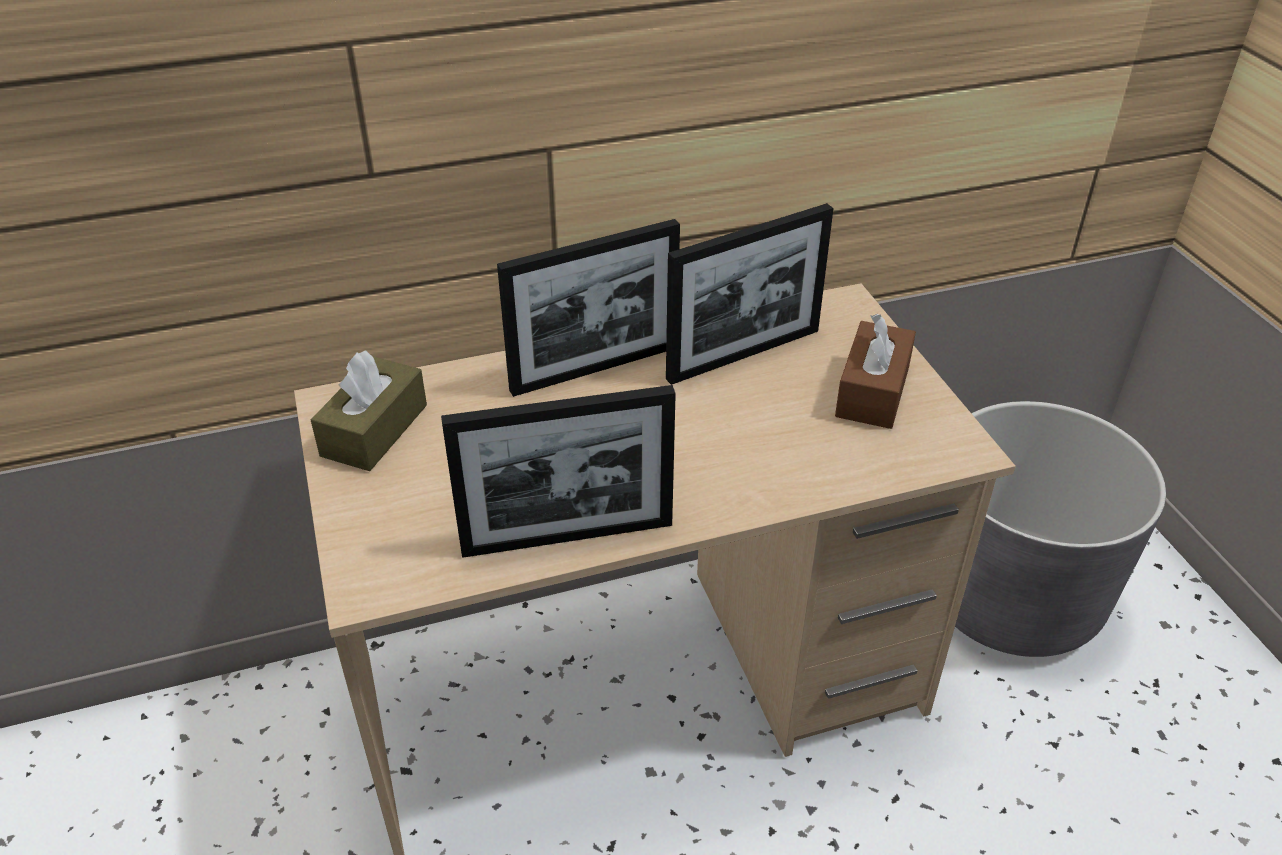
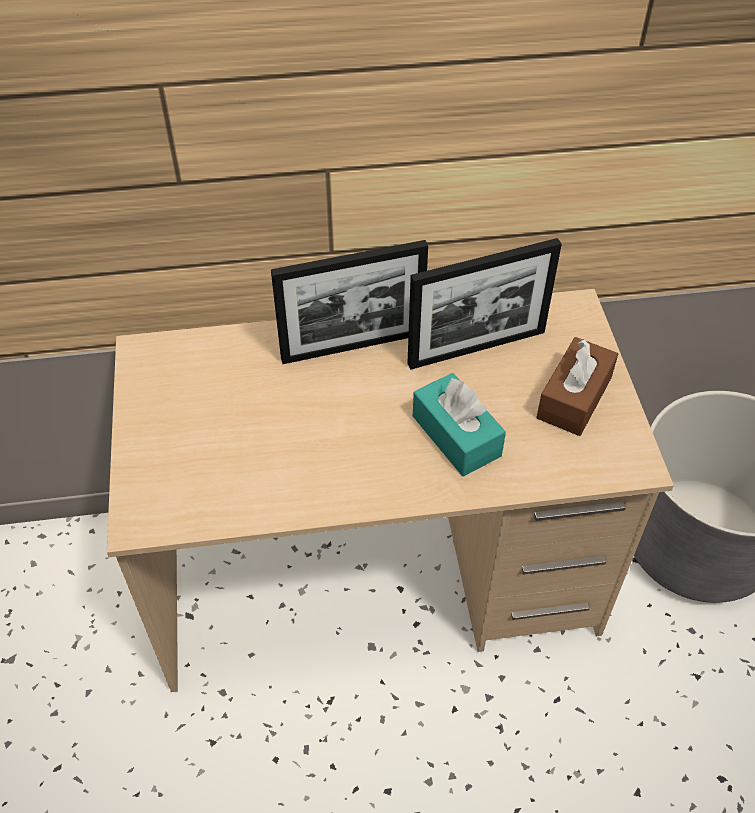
camera: 10 degrees right, 10 degrees up
(374, 430) = (170, 381): brown tissue box -> none
(567, 537) = (297, 499): picture frame -> none
(745, 446) = (456, 436): none -> turquoise tissue box

